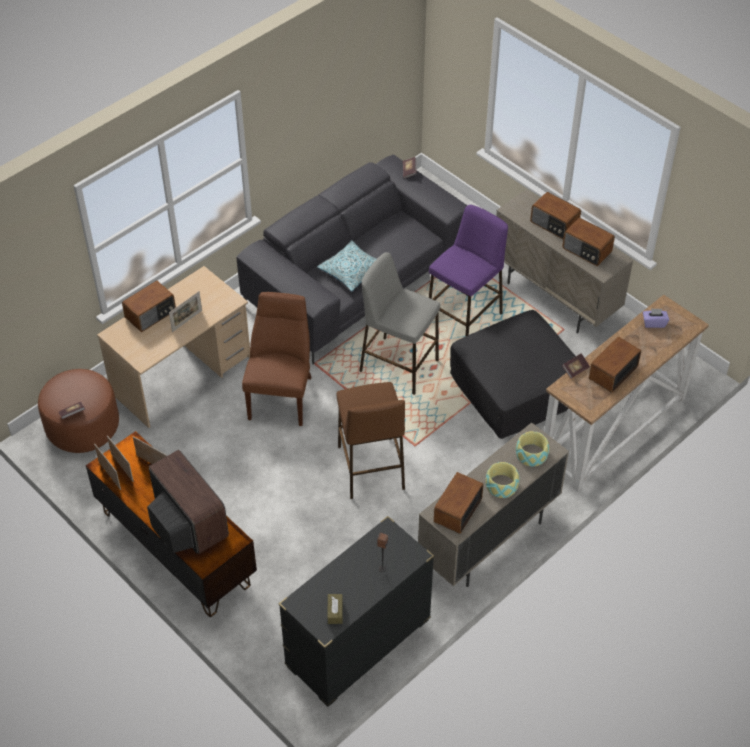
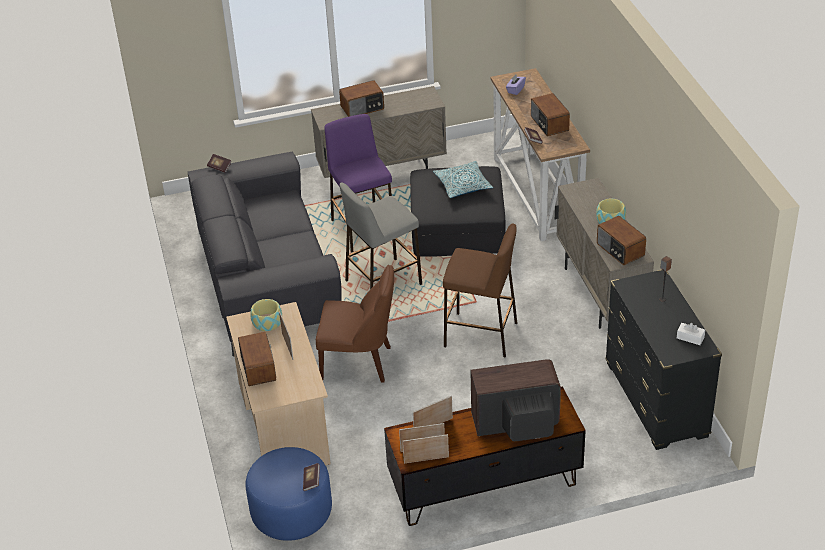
camera: 60 degrees left, 10 degrees down
(83, 427) = (291, 513): brown ottoman -> blue ottoman
(282, 395) = (359, 363): brown chair -> brown chair turned 150 degrees clockwise
(335, 612) = (690, 338): brown tissue box -> white tissue box
(352, 271) = (289, 248): pillow -> pillow (463, 185)
(531, 454) = (590, 196): bowl -> bowl (267, 322)
(586, 251) = (405, 102): radio -> none

